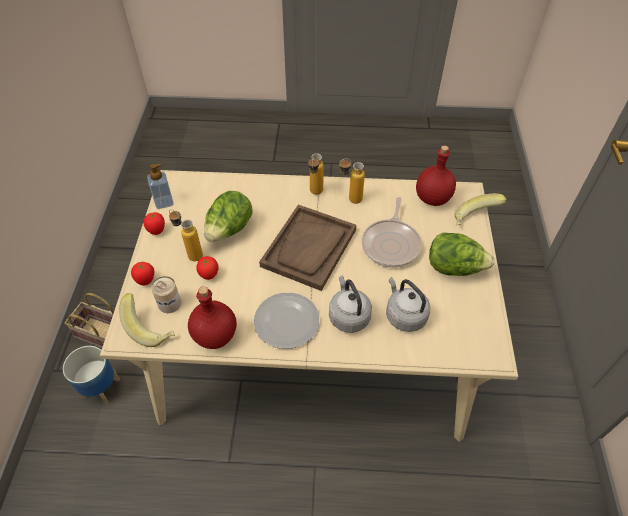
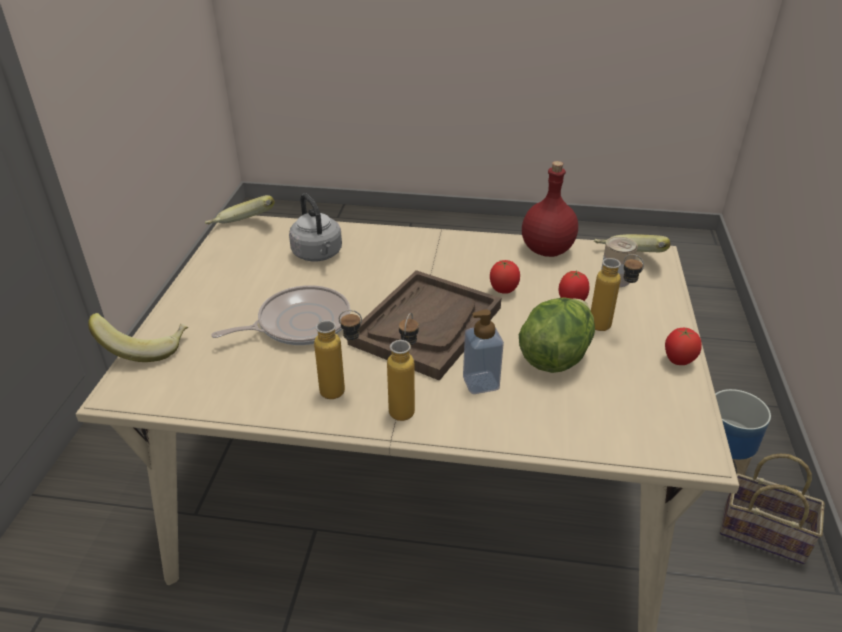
camera: 175 degrees left, 15 degrees down
(146, 281) = (659, 301): tomato -> tomato (503, 291)
(164, 202) = (691, 408): soap dispenser -> soap dispenser (481, 383)
(287, 322) = (461, 256): plate -> none
(348, 316) = (386, 257): grey kettle -> none
(391, 244) = (299, 323): frying pan -> frying pan turned 45 degrees clockwise
(432, 198) = (193, 384): red bottle -> none
(454, 268) = (225, 292): lettuce -> none
(485, 348) = (242, 228): none -> banana

